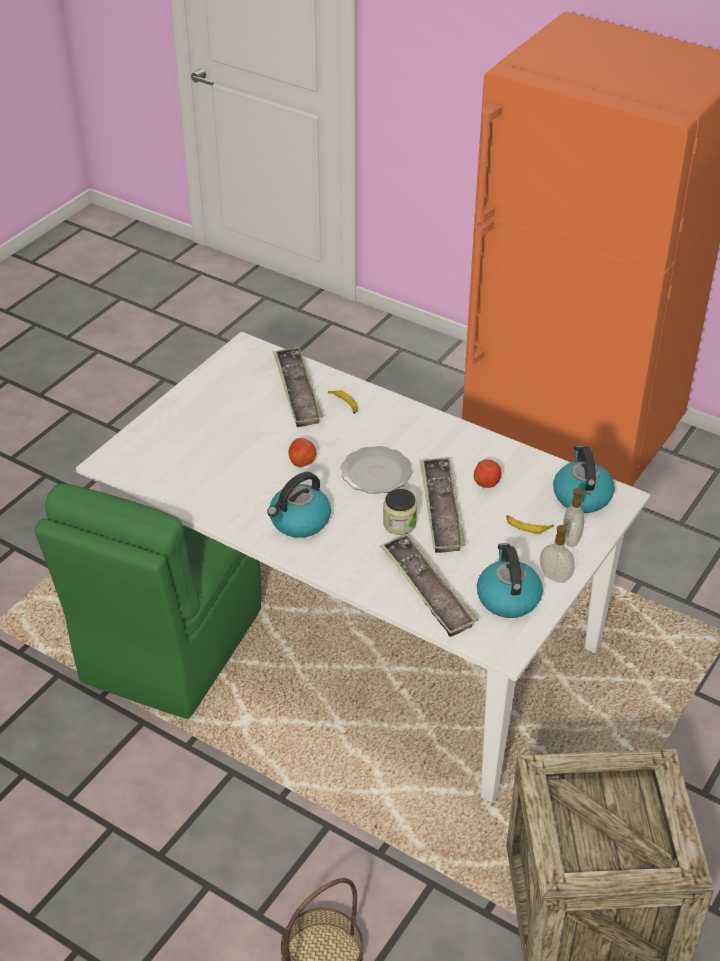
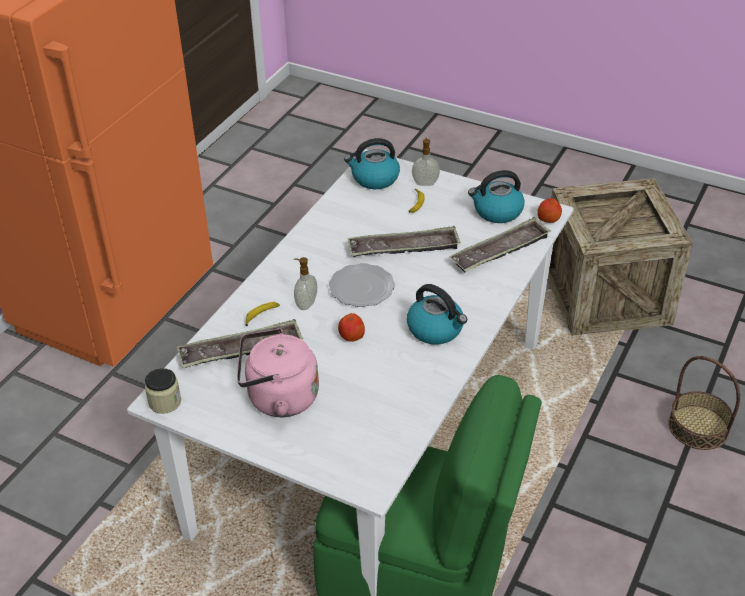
camera: 95 degrees left, 0 degrees up
(228, 412) = (278, 398): none -> pink kettle
(399, 524) = (427, 270): jar -> jar (165, 402)
(487, 482) = (365, 225): apple -> apple (548, 218)
(555, 576) = (467, 190): soap dispenser -> soap dispenser (305, 304)

